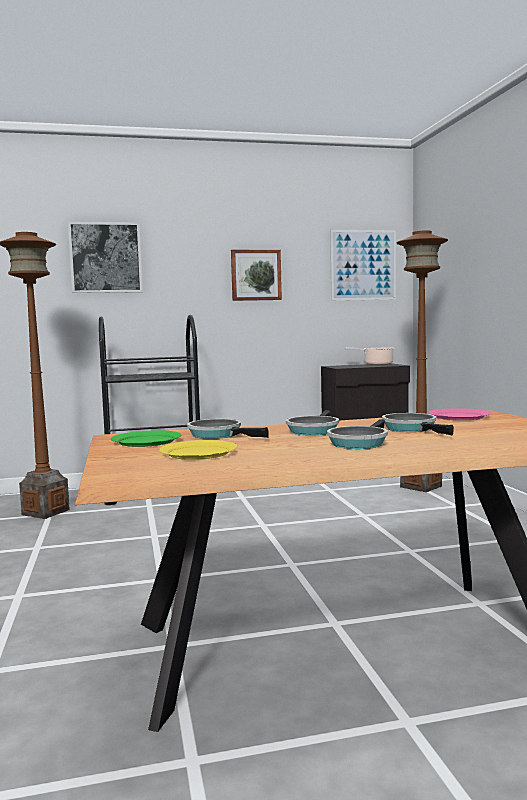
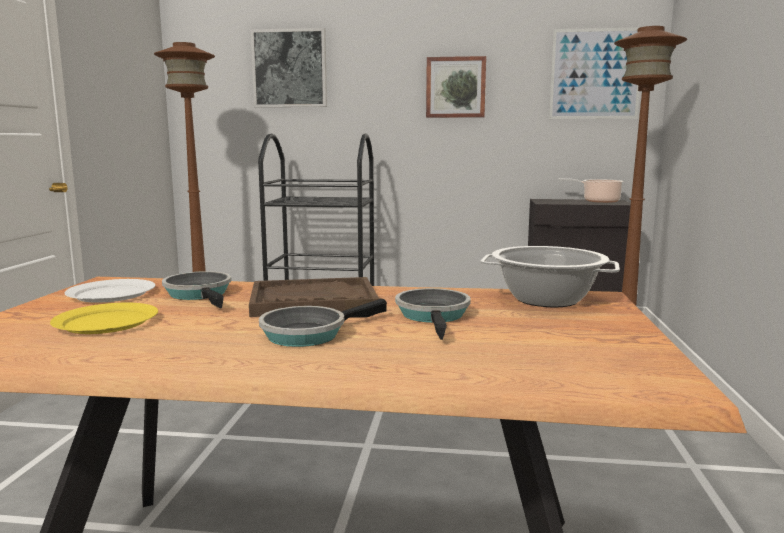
camera: 20 degrees right, 5 degrees up
(147, 441) = (112, 294): green plate -> white plate
(313, 430) = (313, 301): frying pan -> brown tray
(458, 416) = (546, 299): pink plate -> cooking pot

